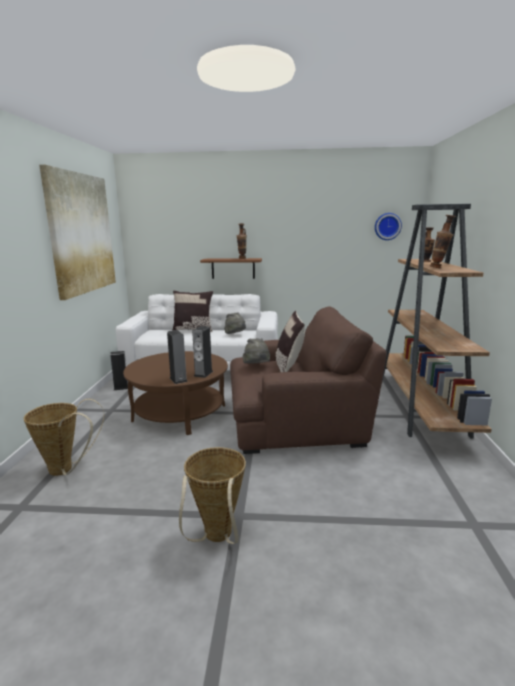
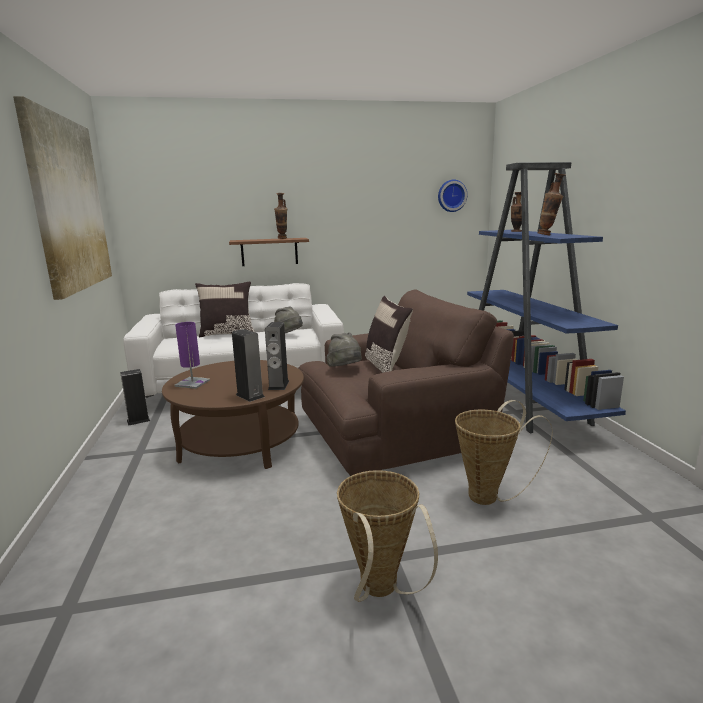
camera: 15 degrees left, 0 degrees up
(66, 470) = (114, 542): basket -> basket (489, 496)
(147, 365) = (192, 383): none -> purple table lamp
(420, 407) = (521, 400): brown bookcase -> blue bookcase

